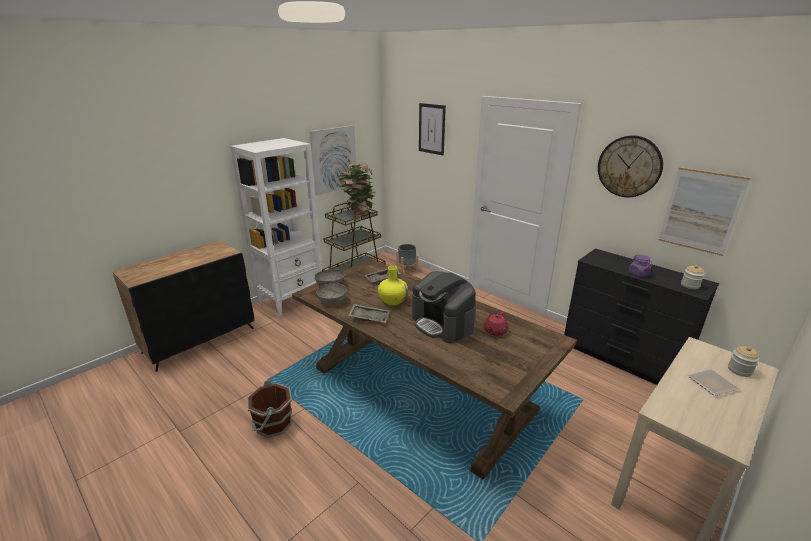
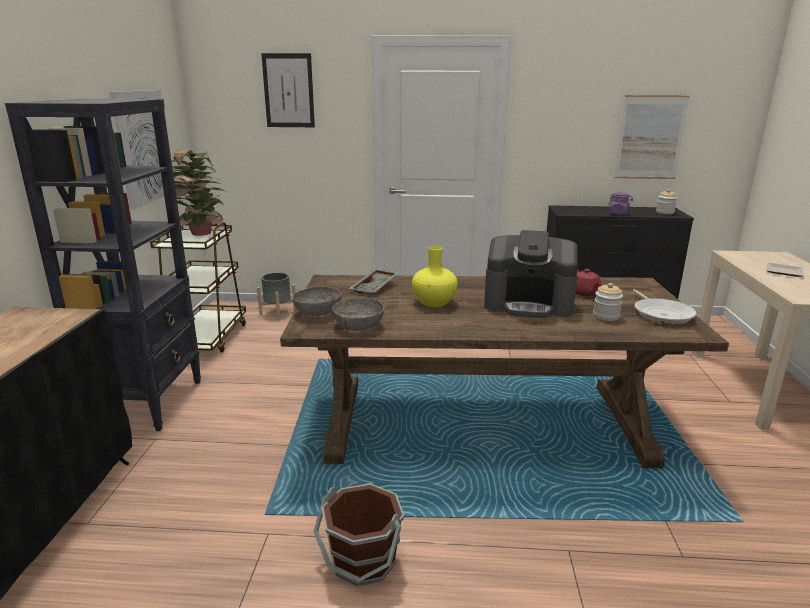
camera: 40 degrees left, 5 degrees down
(292, 301) = (147, 402): white bookcase -> black bookcase
(369, 317) = (442, 325): grey tray -> none
(514, 369) = (661, 314): none -> frying pan
(629, 166) = (575, 102): wall clock -> none
(739, 370) = (776, 259): jar -> jar (606, 316)

